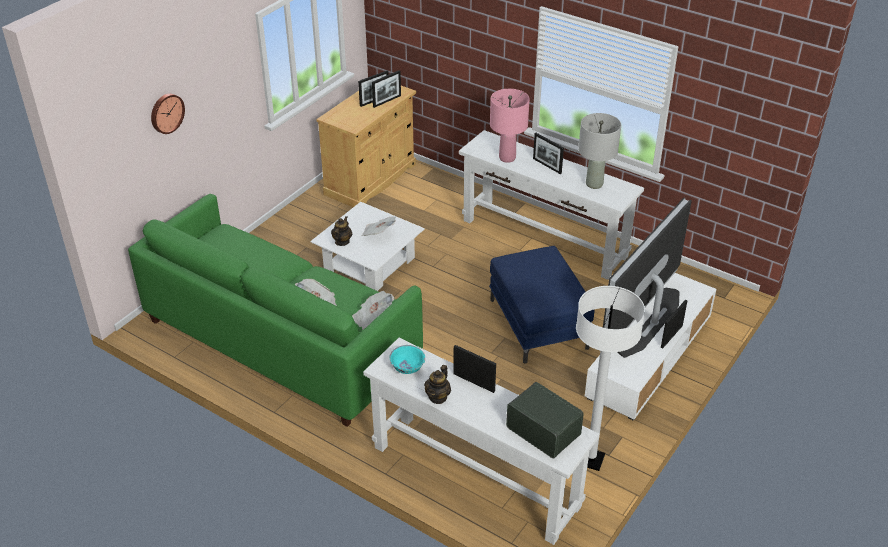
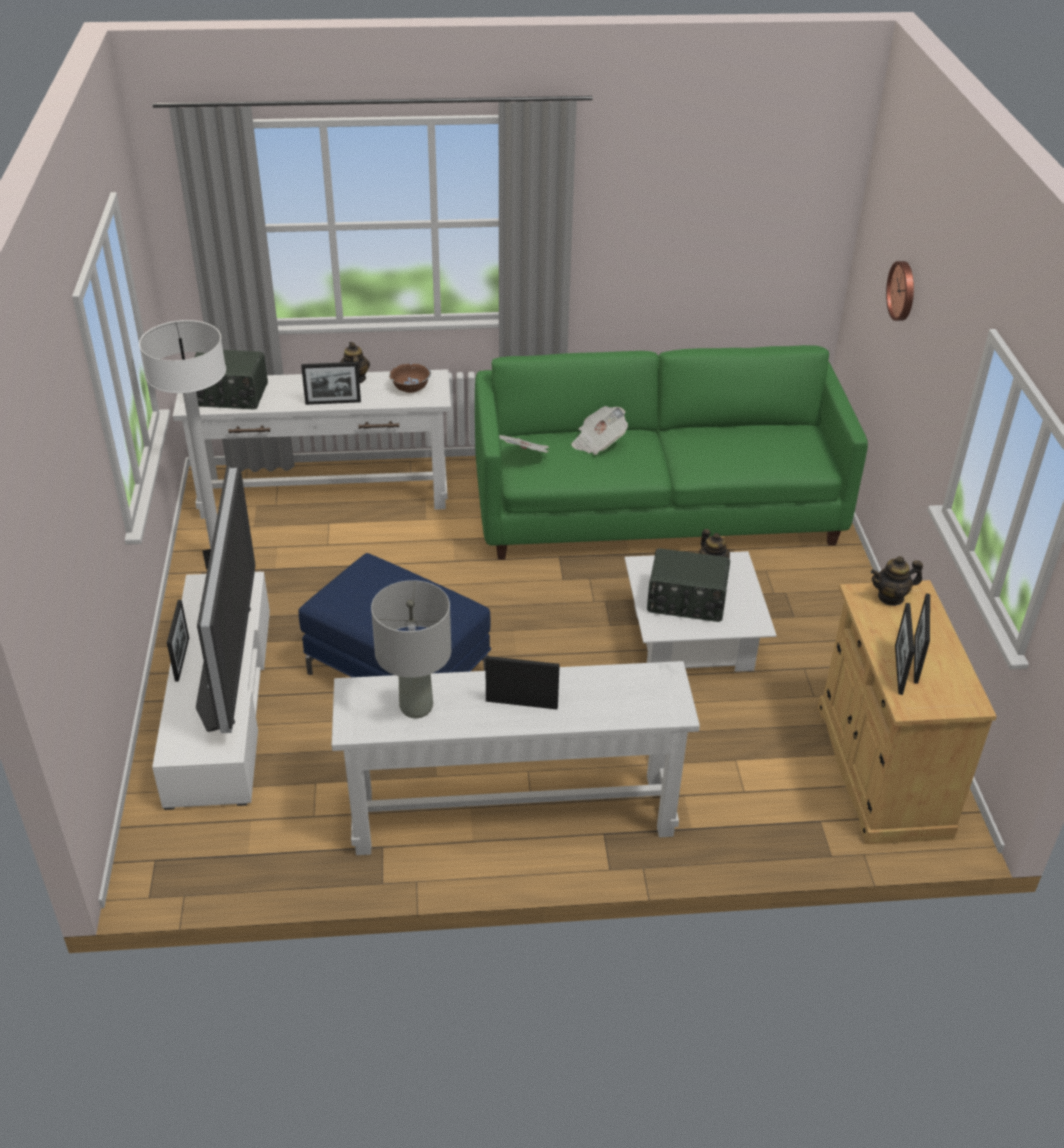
camera: 140 degrees right, 0 degrees up
(344, 121) = (891, 597): none -> teapot
(378, 234) = (686, 602): newspaper -> radio
(407, 367) = (411, 387): turquoise bowl -> brown bowl
(507, 158) = (596, 686): pink table lamp -> none

